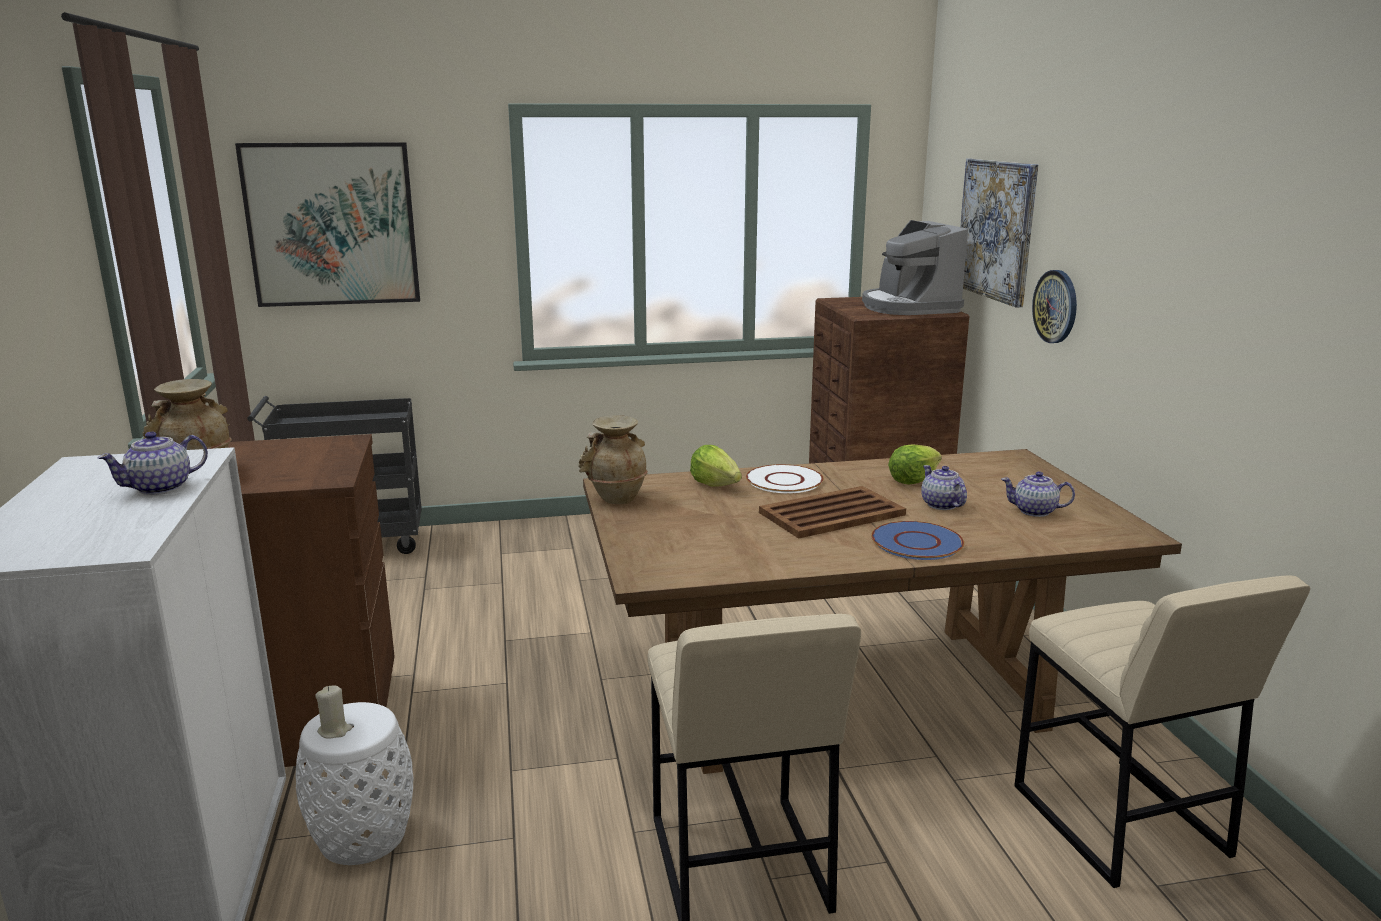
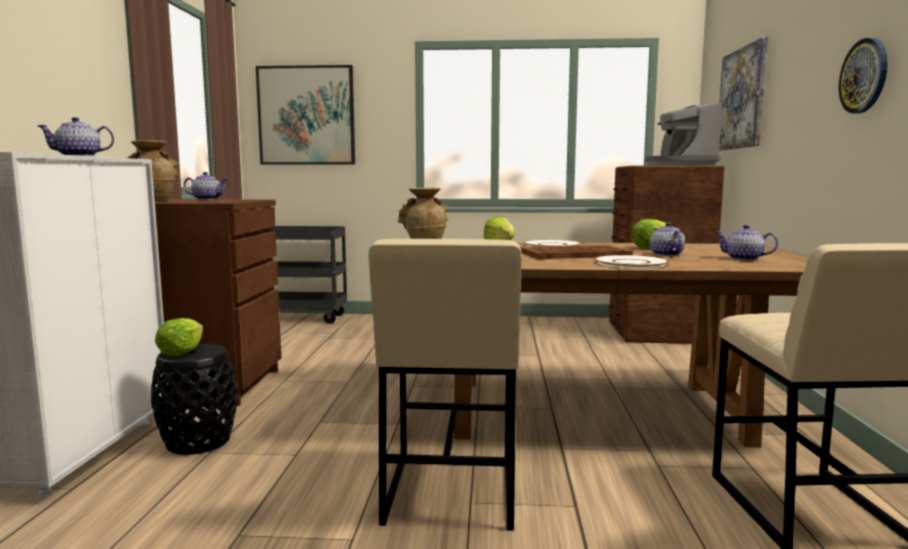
camera: 15 degrees right, 10 degrees down
(266, 448) = (206, 199): none -> teapot
(334, 731) = (181, 352): beige candle -> lettuce
(363, 837) = (198, 442): white stool -> black stool
(916, 542) = (630, 263): blue plate -> white plate
(1056, 306) = (781, 134): wall clock -> wall clock (864, 76)

